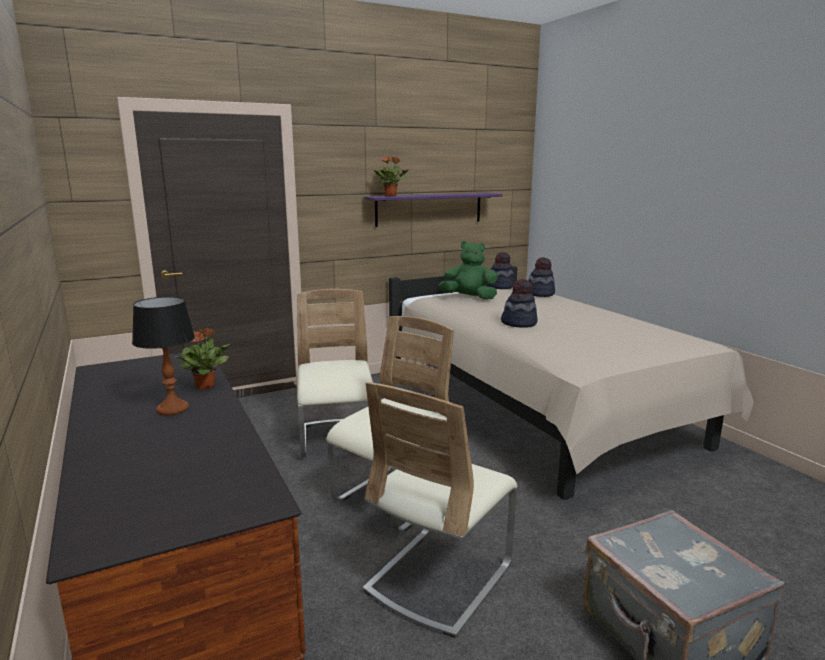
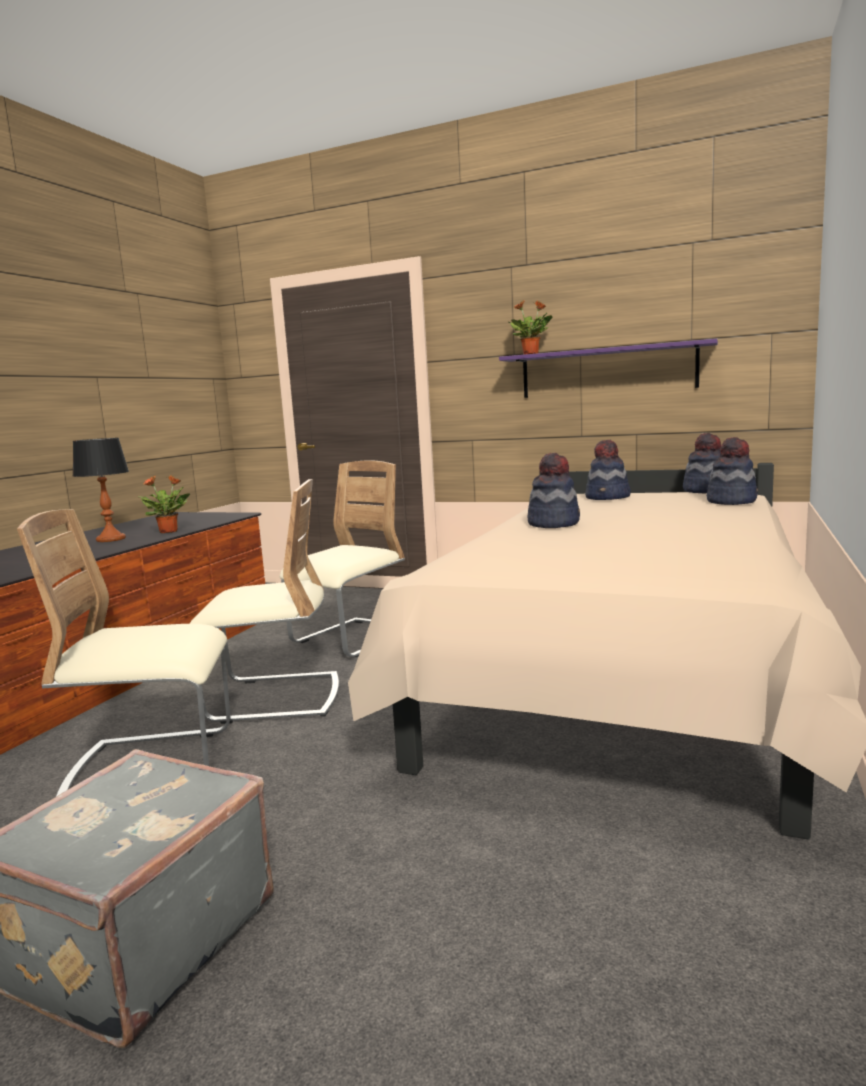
camera: 50 degrees right, 5 degrees down
(469, 298) = (608, 497): green plush toy -> hat

